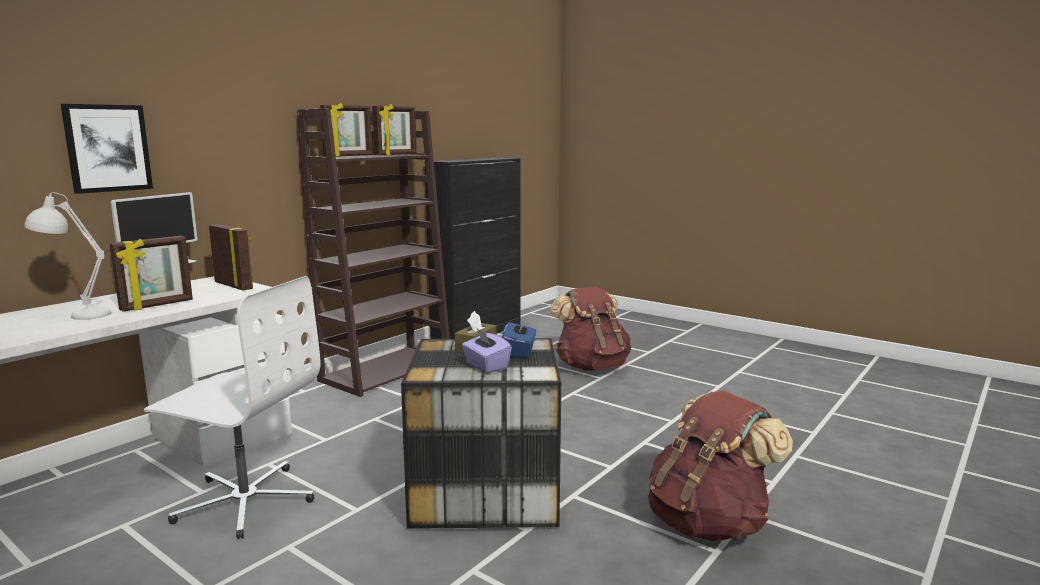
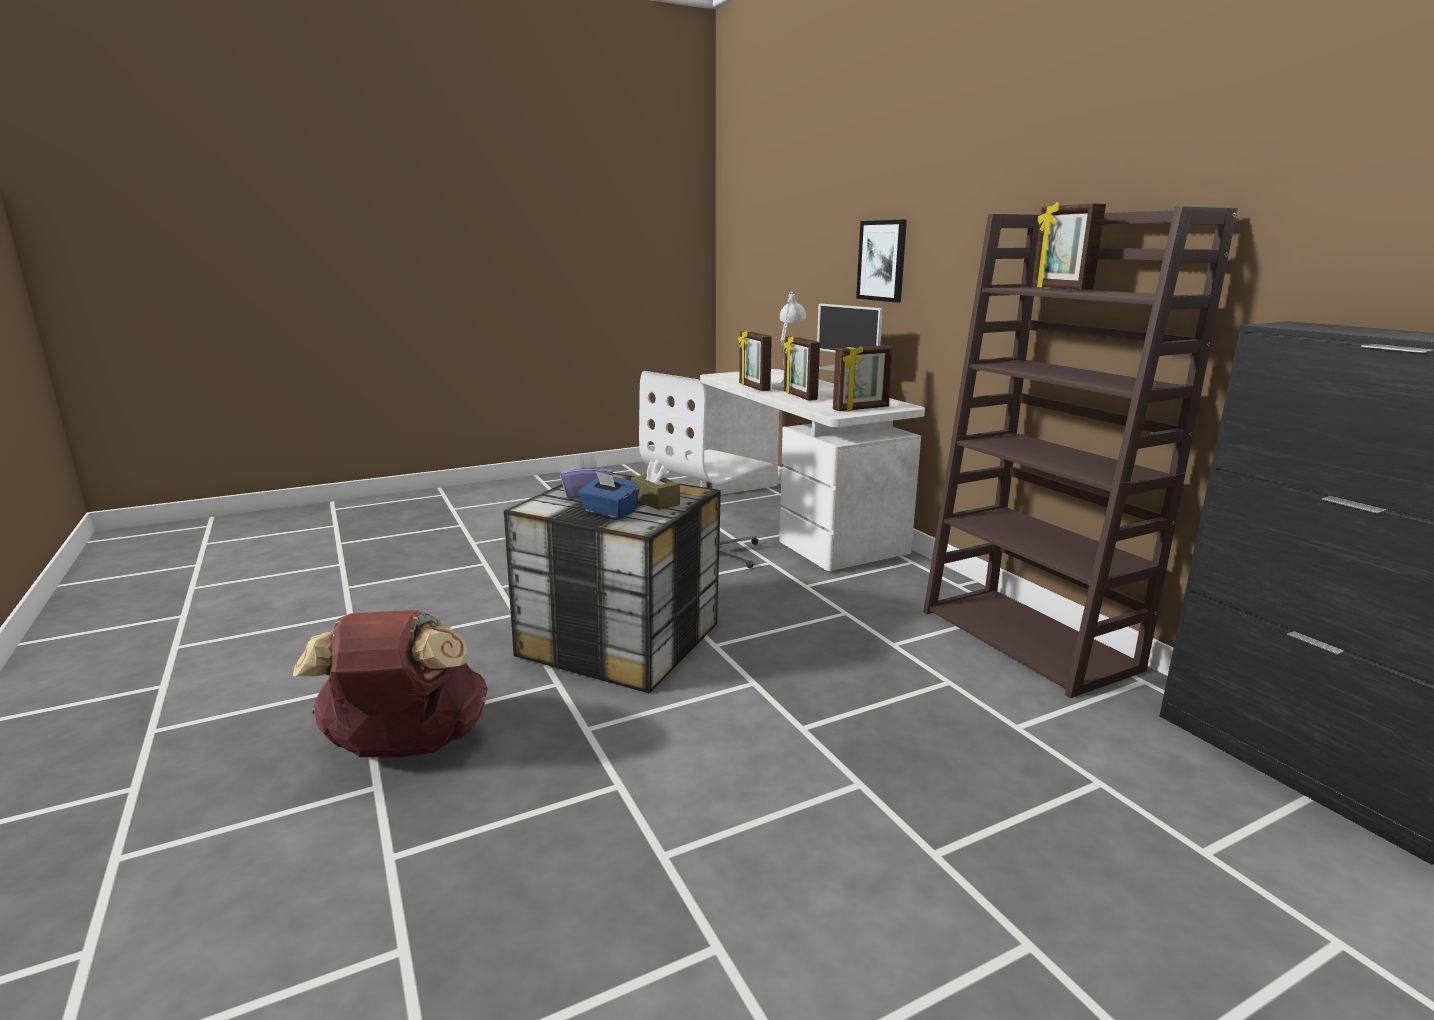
camera: 115 degrees right, 5 degrees up
(396, 155) = (1123, 294): picture frame -> picture frame (753, 387)
(591, 366) = (1016, 868): brown backpack -> none

